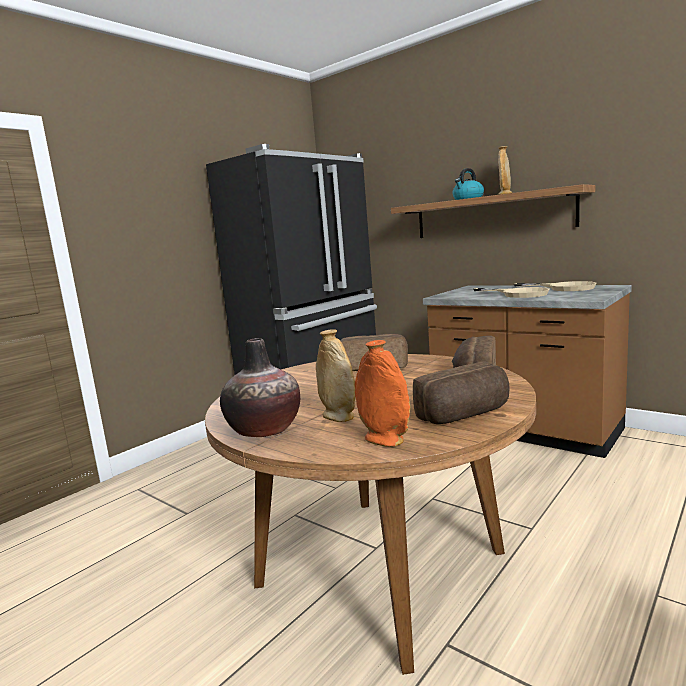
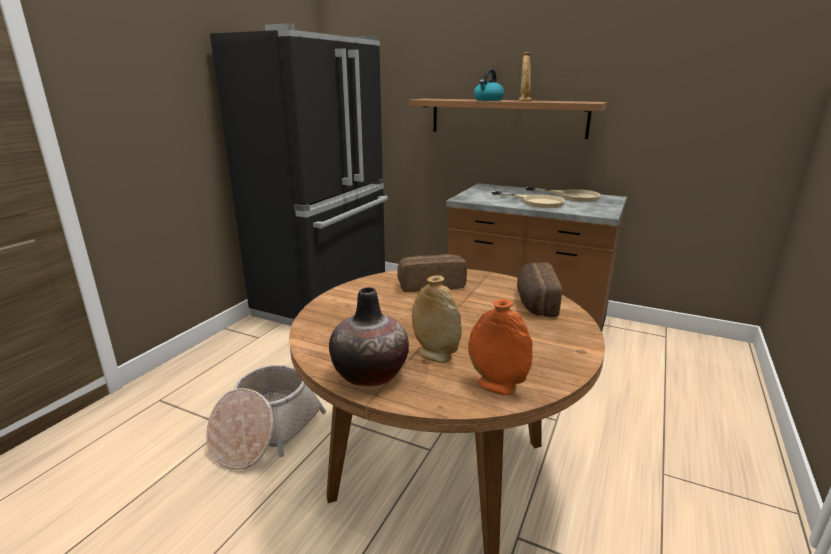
camera: 15 degrees left, 10 degrees up
(219, 521) = (266, 432): none -> basket
(465, 415) = (552, 352): bread -> none

